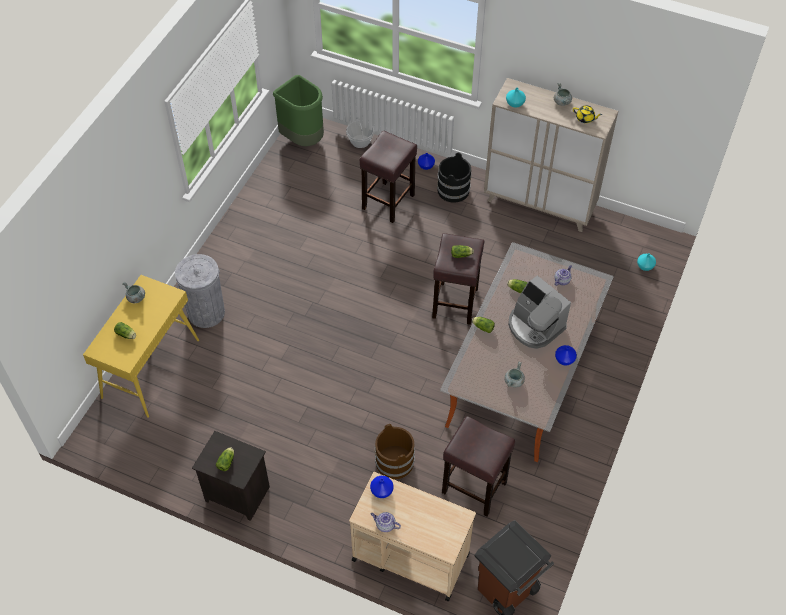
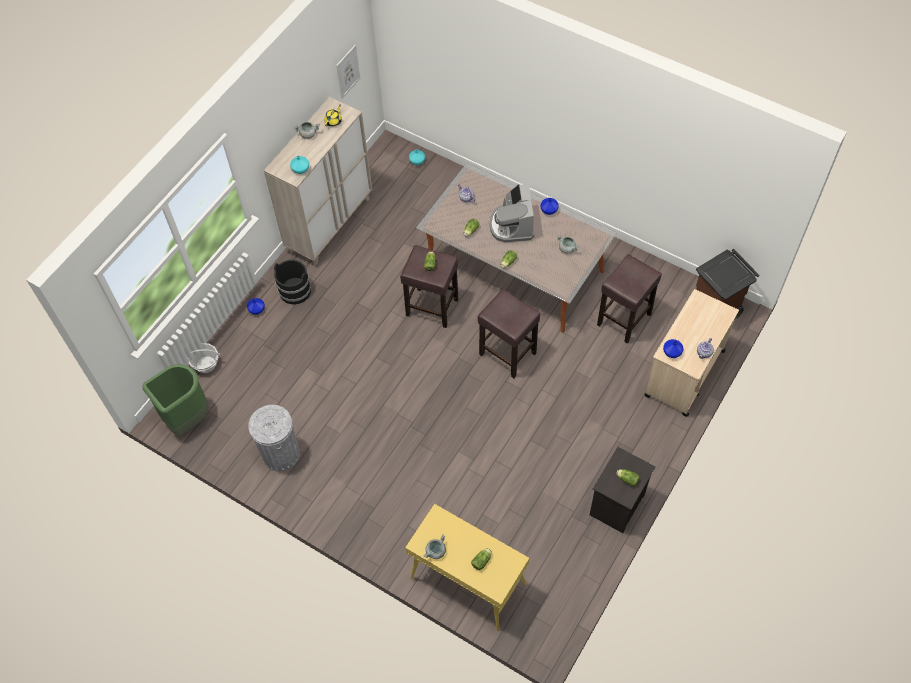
camera: 80 degrees left, 5 degrees up
(206, 312) = (406, 526): grey trash can -> grey trash can (281, 454)
(388, 201) = (295, 347): brown stool -> brown stool (506, 353)
(395, 462) = (595, 375): brown bucket -> none
(534, 326) = (512, 225): coffee machine -> coffee machine turned 120 degrees clockwise
(658, 120) = (347, 71): none -> picture

